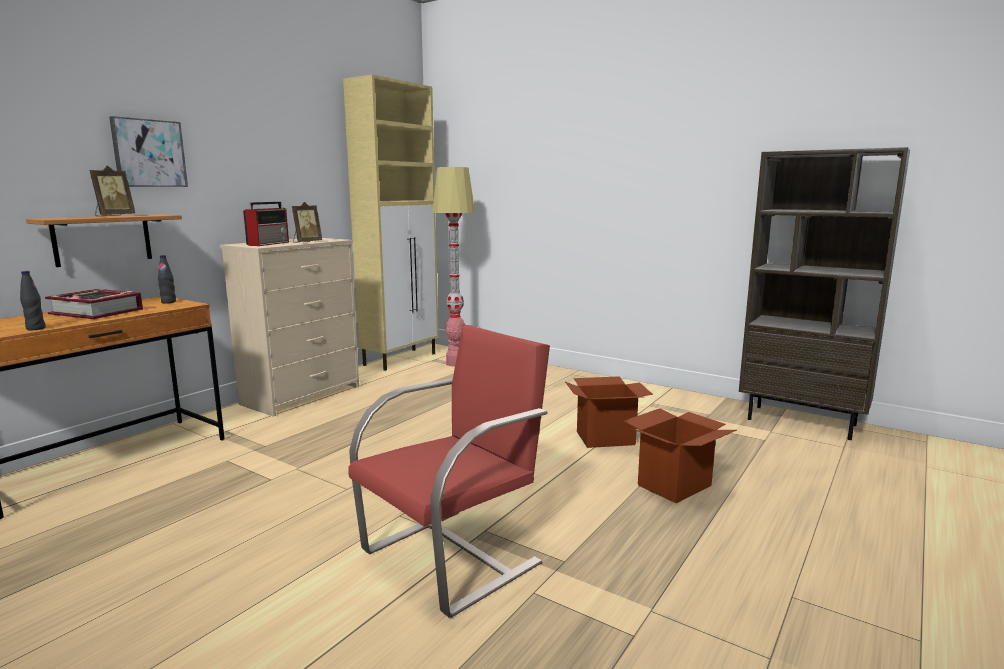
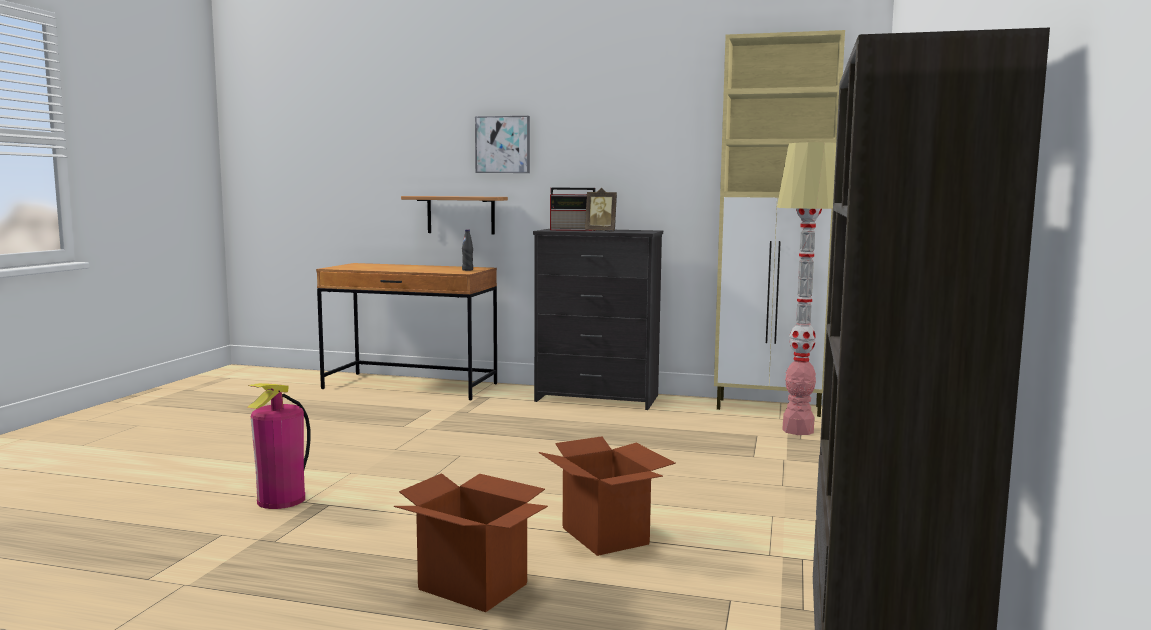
camera: 70 degrees right, 5 degrees down
(35, 328) = (359, 269): black bottle -> none
(97, 312) = (419, 268): book -> none
(114, 216) = (458, 196): picture frame -> none
(303, 395) = (598, 398): beige dresser -> black dresser
(454, 556) = (281, 500): red chair -> fire extinguisher

